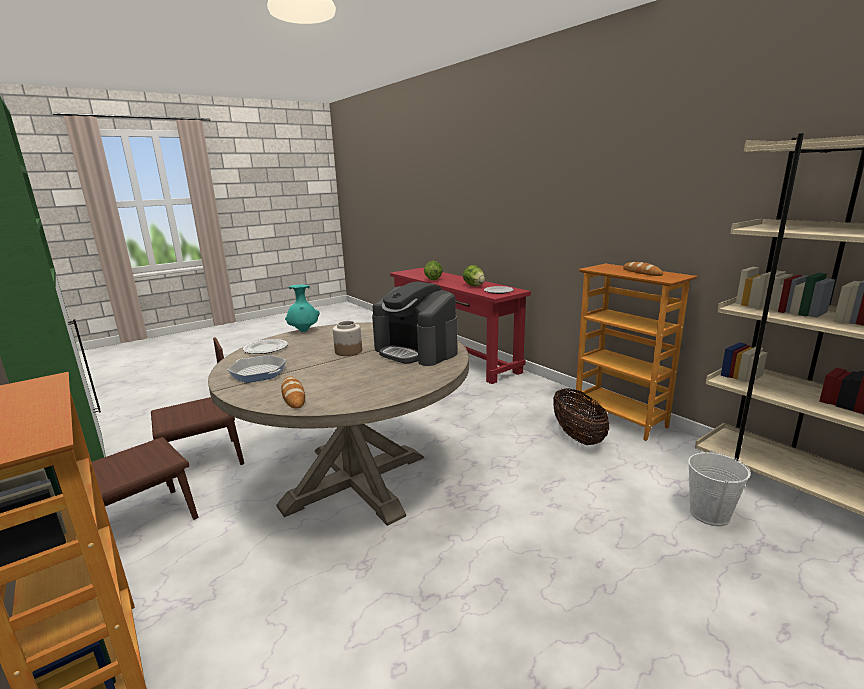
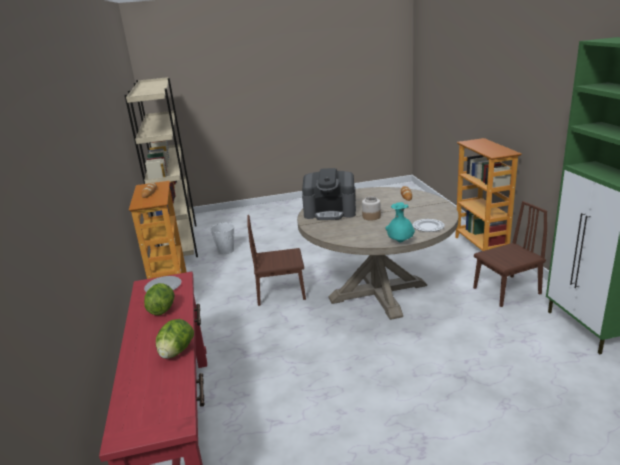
camera: 155 degrees left, 5 degrees up
(203, 461) = (492, 326): brown chair -> brown chair (280, 292)
(258, 373) = (427, 208): frying pan -> none
(416, 351) = (330, 212): coffee machine -> coffee machine turned 120 degrees clockwise
(577, 436) = (219, 292): basket -> none

